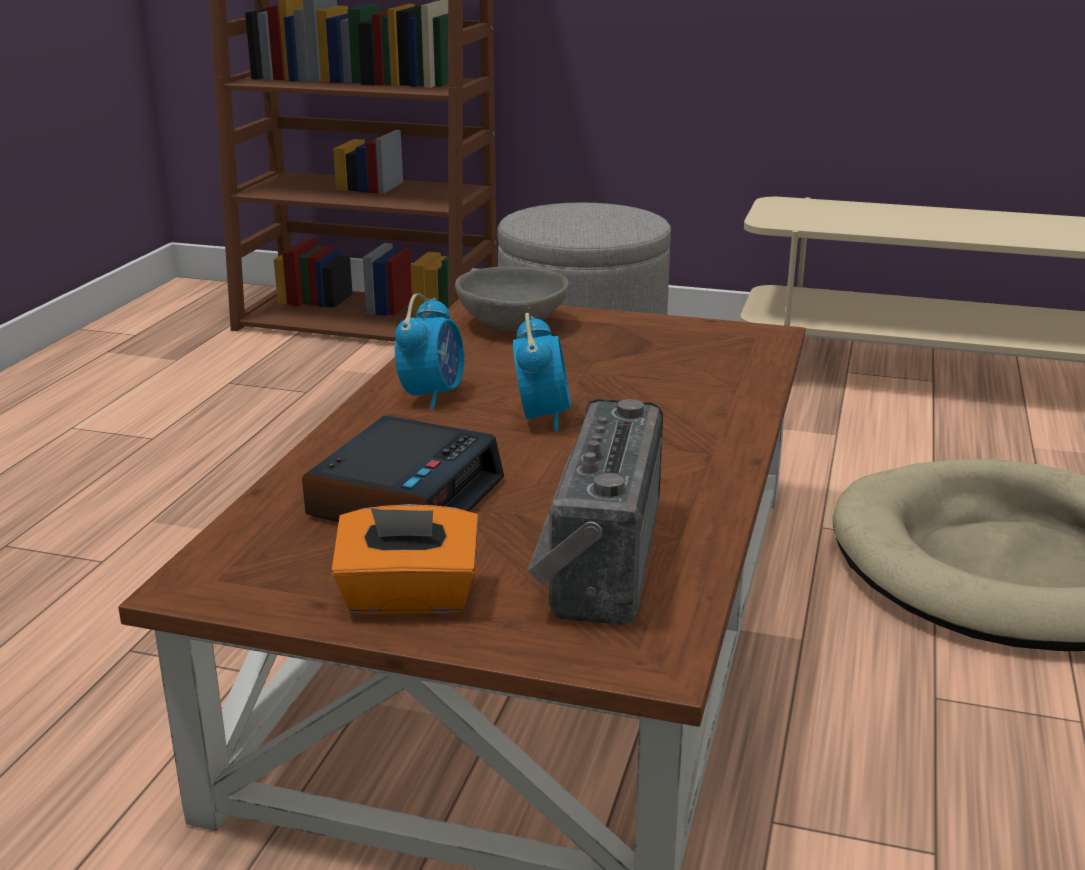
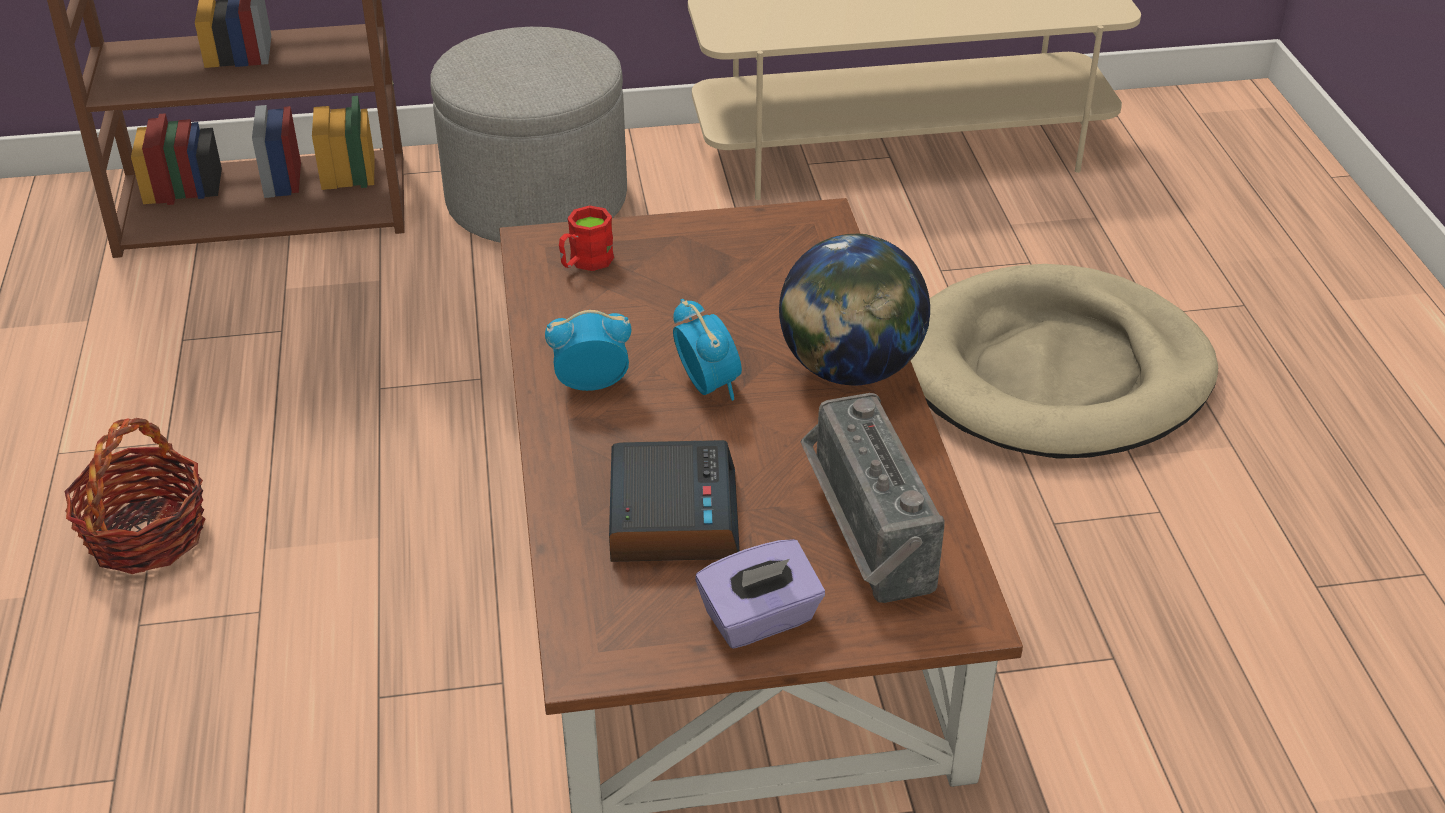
camera: 25 degrees left, 15 degrees up
(76, 490) = (146, 534): none -> basket
(409, 598) = (760, 619): orange tissue box -> purple tissue box
(432, 395) = (591, 383): alarm clock -> alarm clock turned 90 degrees counterclockwise
(512, 325) = (585, 262): grey bowl -> red mug
(699, 435) = (850, 370): none -> globe

